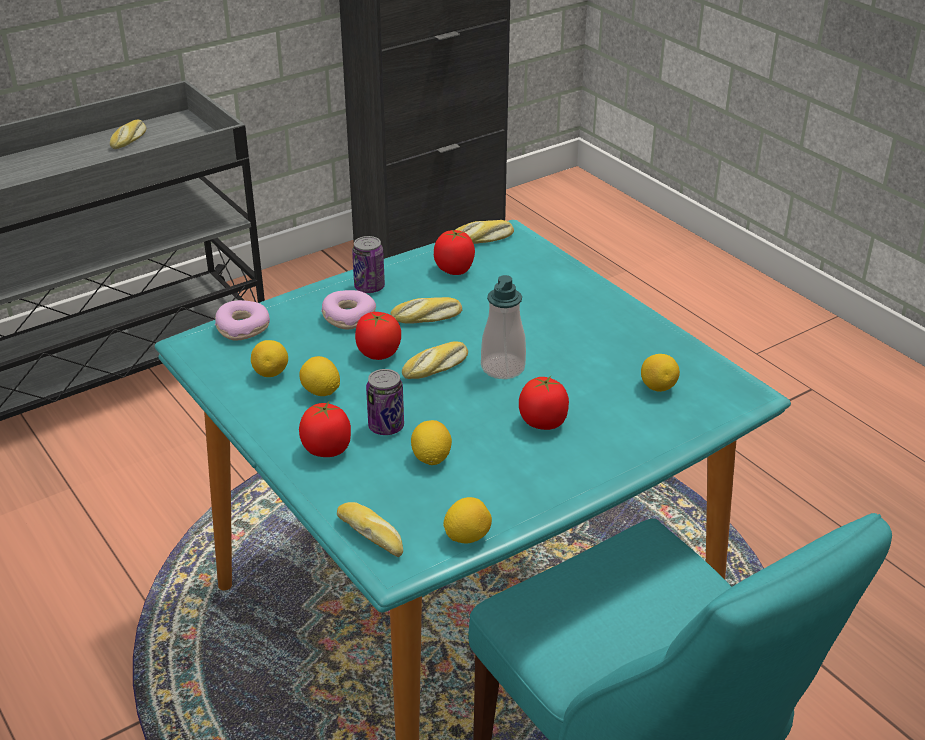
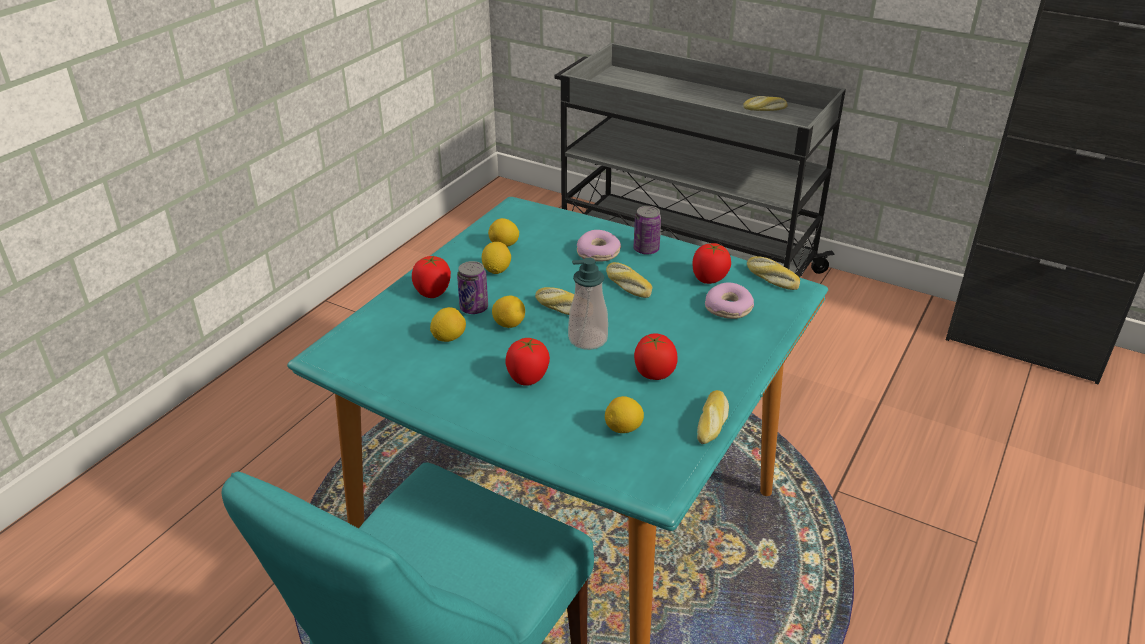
camera: 65 degrees right, 0 degrees up
(243, 328) = (549, 218): donut -> donut (729, 308)
(372, 535) = (350, 337): bread -> bread (713, 423)
(378, 354) = (561, 279): tomato -> tomato (654, 373)
(467, 537) = (367, 378): lemon -> lemon (509, 324)

